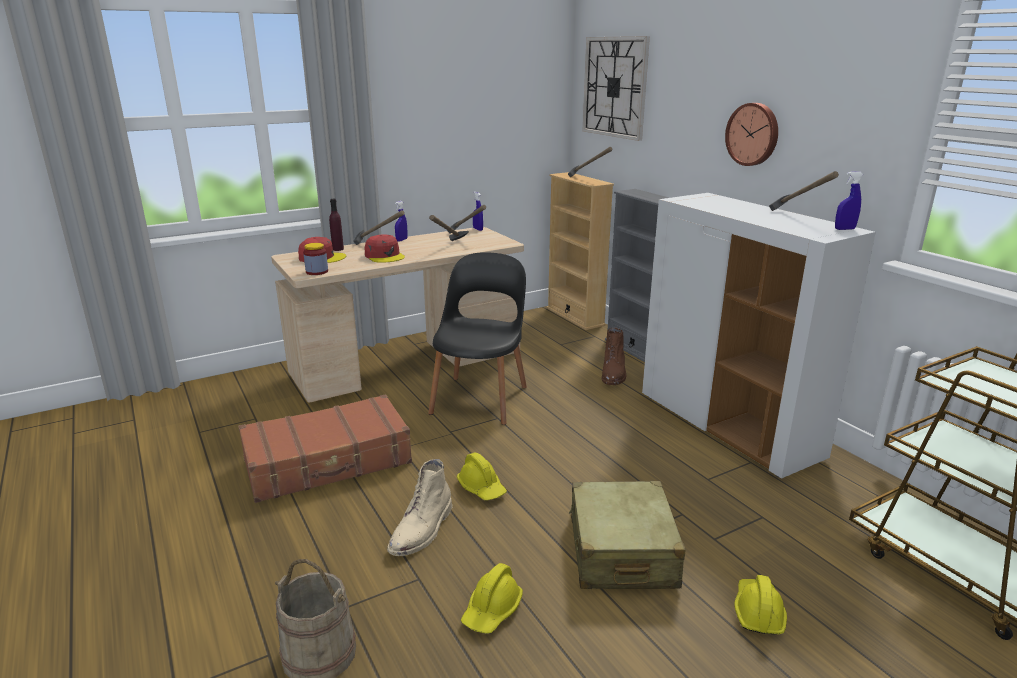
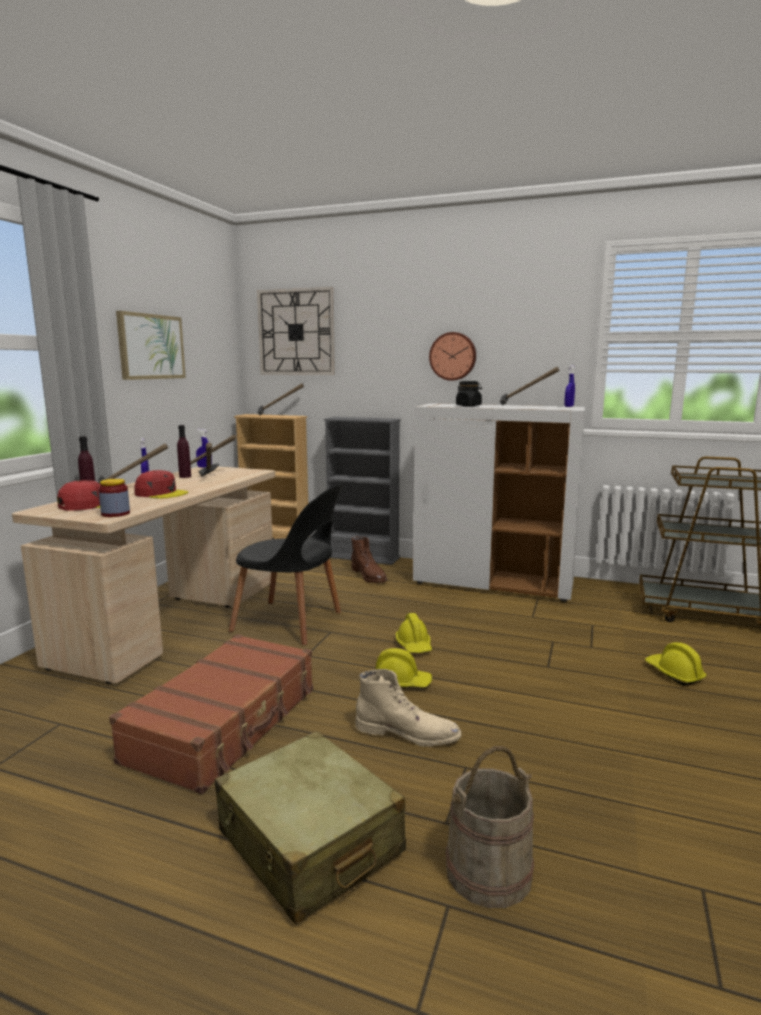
camera: 40 degrees left, 10 degrees down
(422, 530) = (408, 732): beige boot -> beige boot turned 60 degrees counterclockwise
(440, 238) = (185, 476): none -> purple bottle
(444, 108) = (151, 347): none -> picture
(480, 398) = (291, 623): black chair -> black chair turned 135 degrees clockwise
(492, 610) = (551, 756): yellow hard hat -> yellow hard hat (414, 646)
(621, 552) = (559, 678): beige suitcase -> beige suitcase (309, 842)
(720, 207) = (468, 406): none -> black jar

